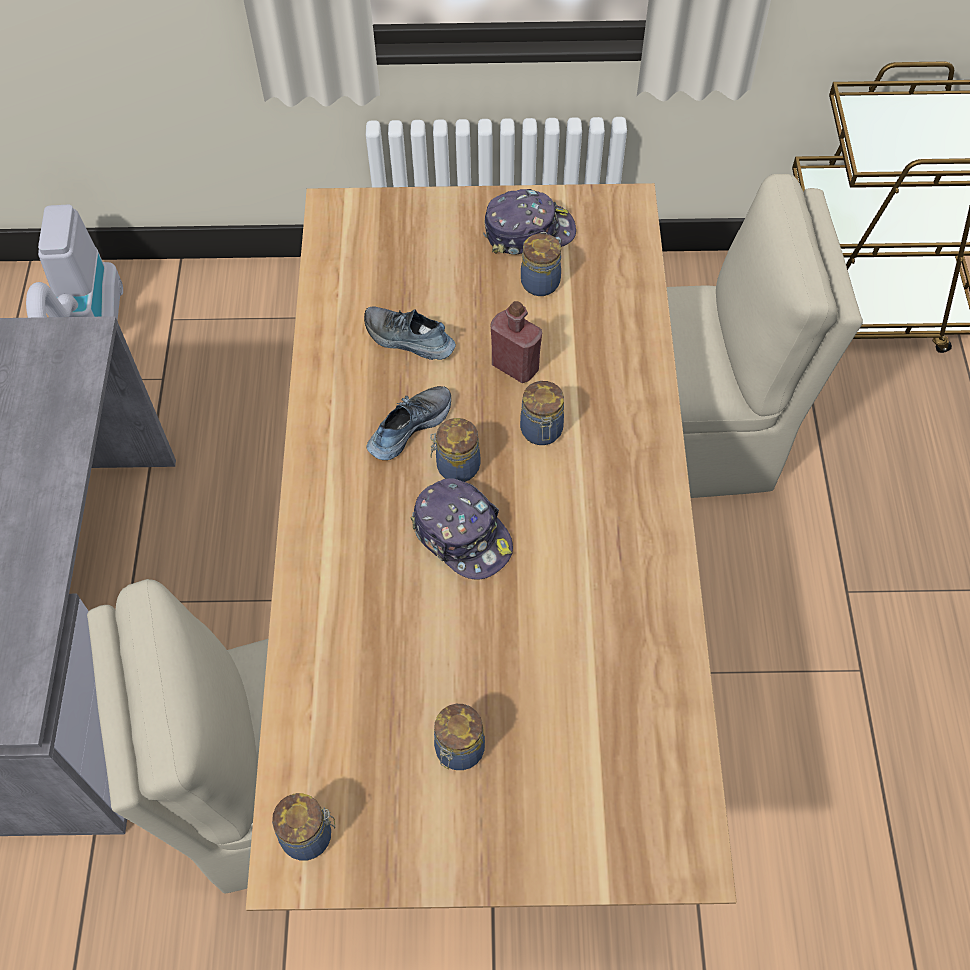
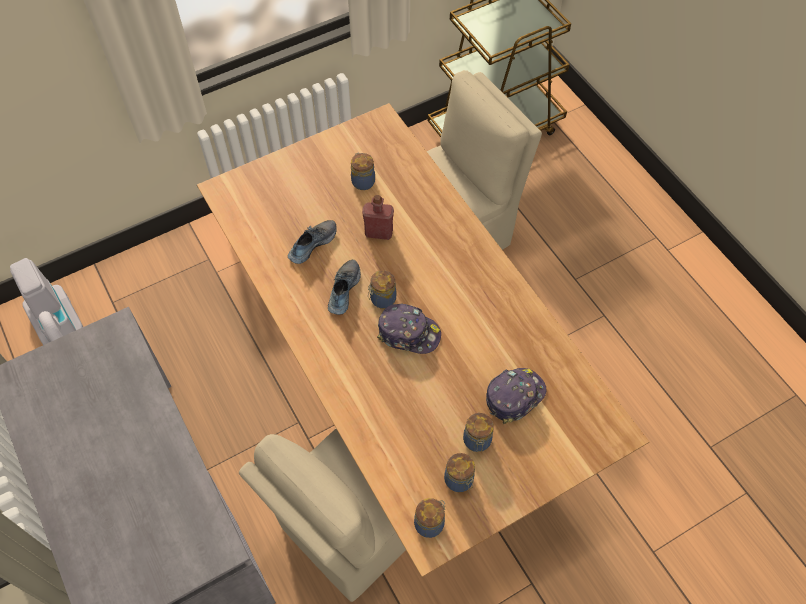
camera: 30 degrees left, 0 degrees up
(408, 340) = (312, 244): shoe -> shoe turned 135 degrees clockwise
(528, 232) = (339, 157): cap -> cap (514, 396)
(541, 432) = (414, 260): jar -> jar (459, 481)

